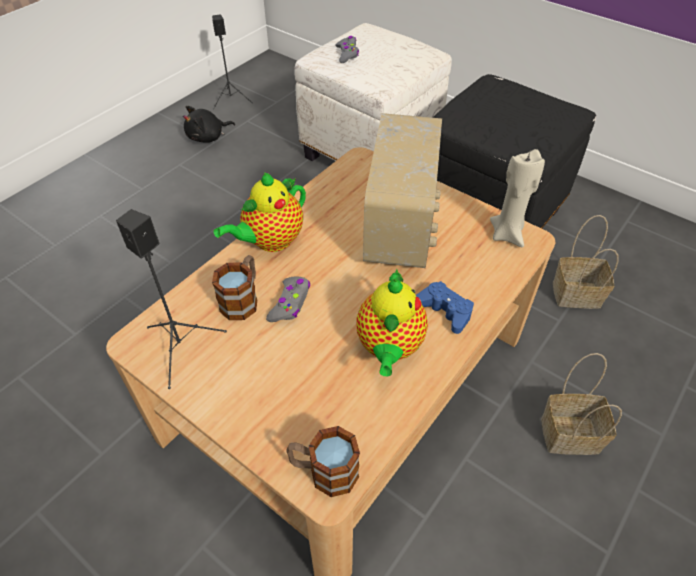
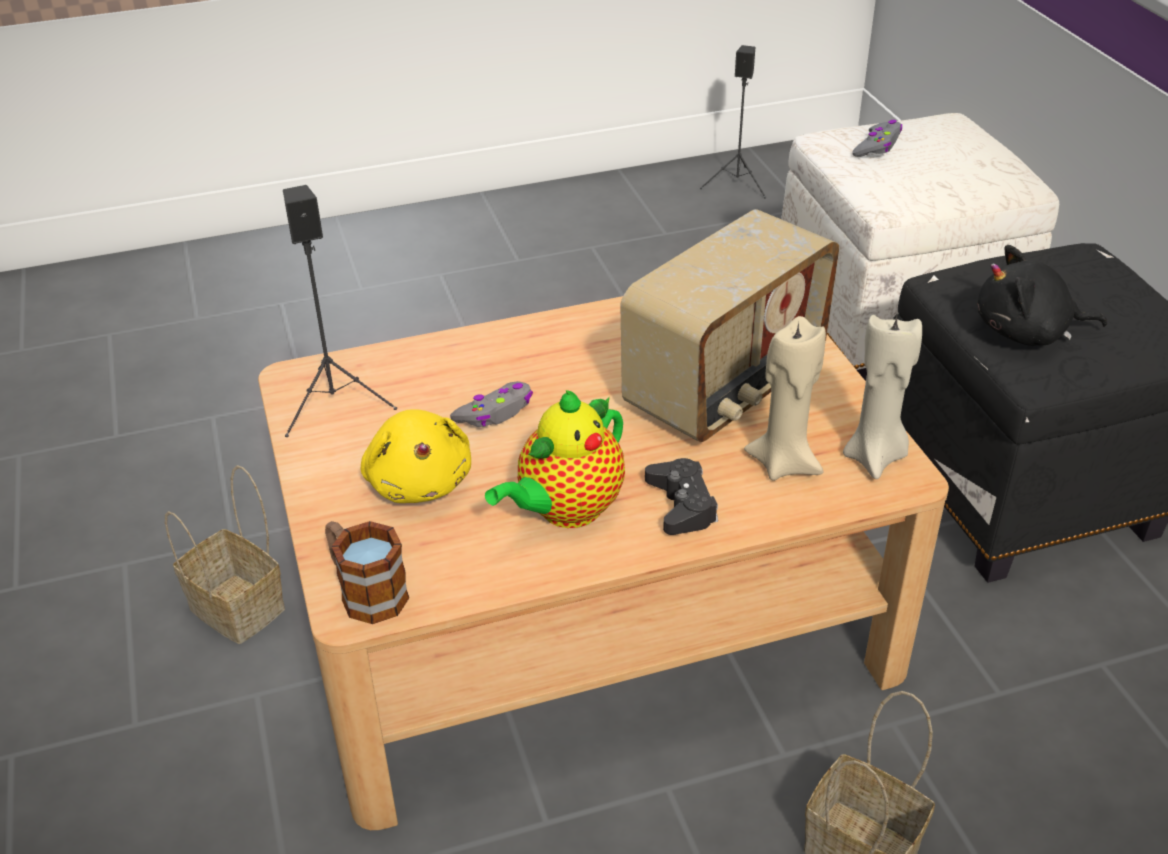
camera: 35 degrees right, 10 degrees down
(208, 137) = (661, 224): black plush toy -> black plush toy (1027, 333)
(242, 299) = (446, 385): mug -> none
(270, 241) = (539, 338): teapot -> none
(286, 374) = (419, 481): none -> yellow plush toy
(444, 311) = (681, 505): blue game controller -> black game controller
(470, 259) = (784, 463): none -> beige candle
(577, 294) = (1073, 672): basket -> basket (240, 609)

